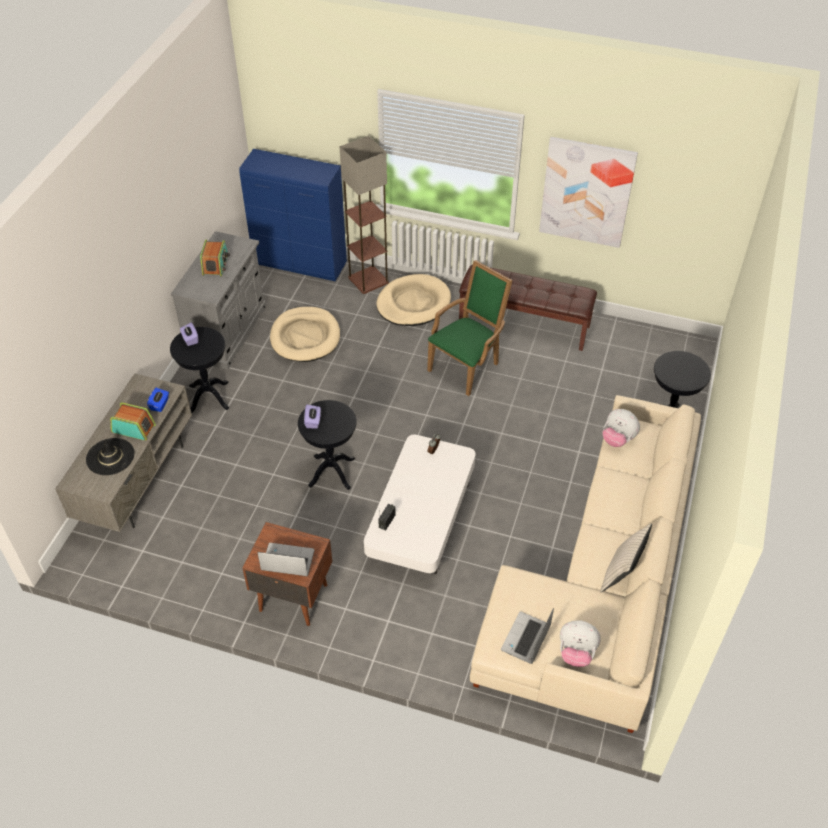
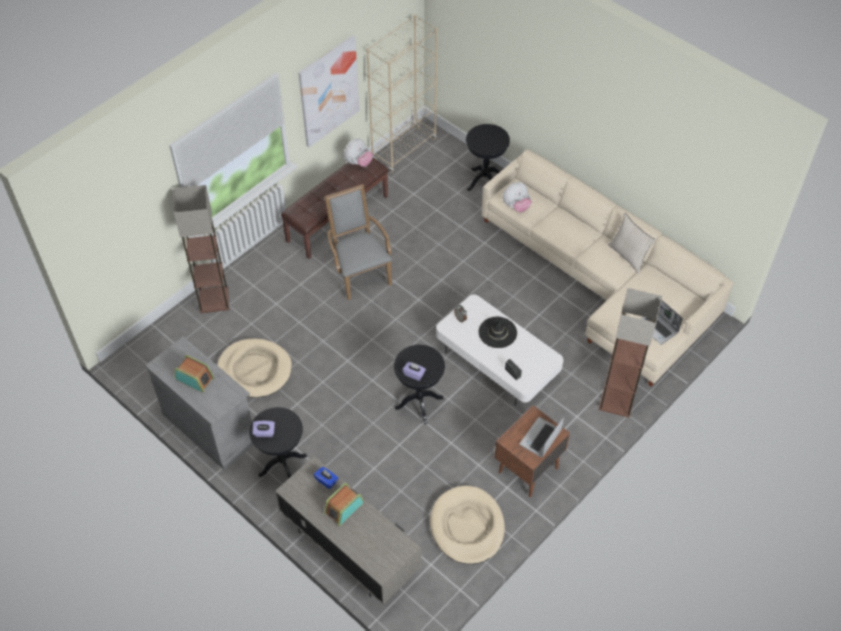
camera: 65 degrees left, 5 degrees up
(110, 457) = (368, 534): black hat -> black hat (497, 332)
(301, 264) = (157, 341): blue cabinet -> none
(413, 303) = (265, 279): beige dog bed -> beige dog bed (467, 527)
(431, 655) = (616, 401): none -> floor lamp
(467, 366) = (359, 272): green armchair -> grey armchair
(576, 653) = (678, 306): plush toy -> plush toy (358, 163)
(656, 340) = (404, 150): none -> beige bookcase

